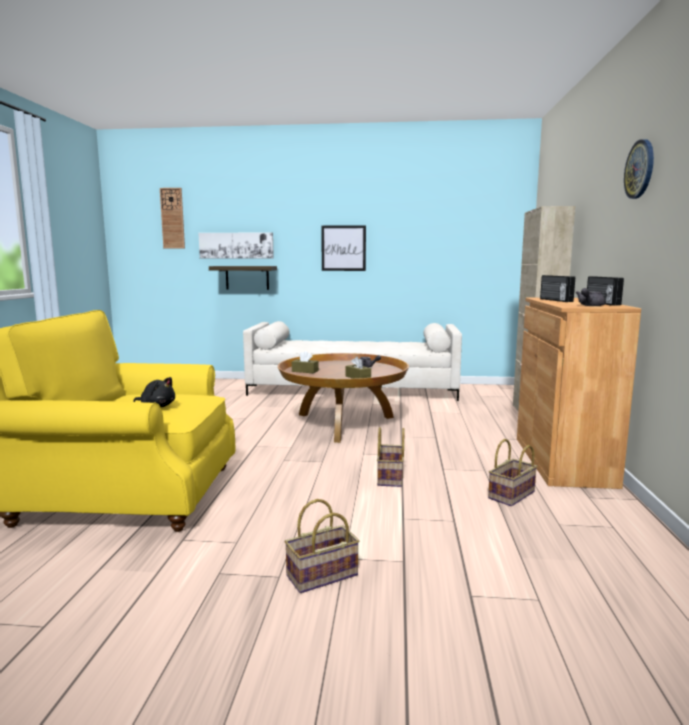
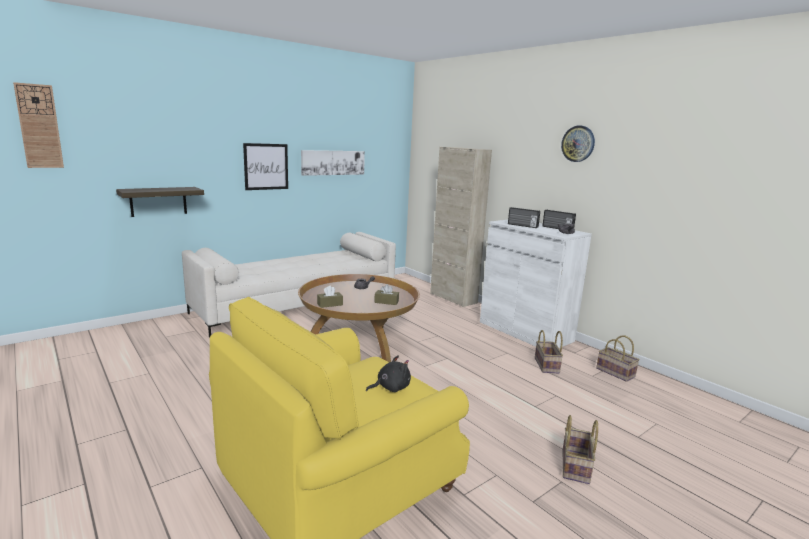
camera: 45 degrees left, 5 degrees up
(236, 245) = (141, 163): picture -> picture (333, 162)
(391, 478) = (475, 379): basket -> basket (616, 373)
(563, 461) = (525, 331): brown cabinet -> white cabinet

